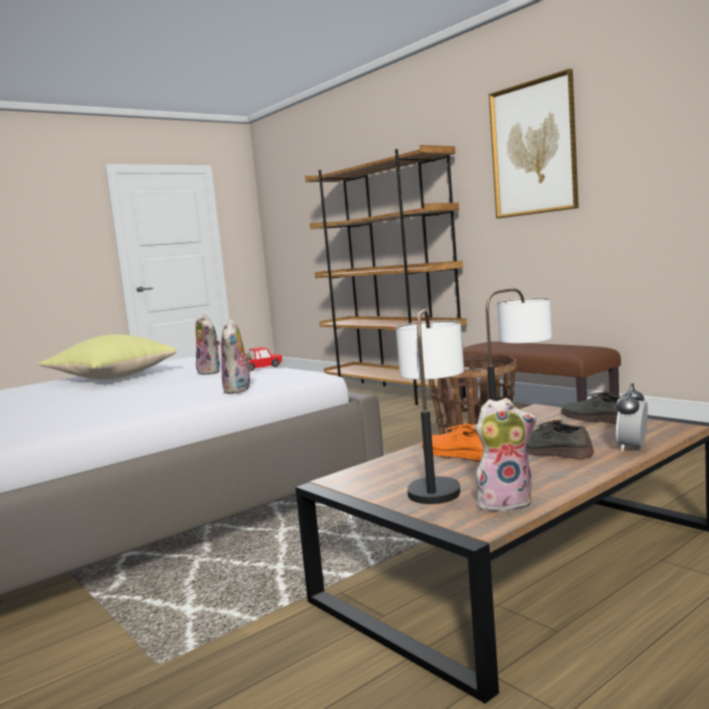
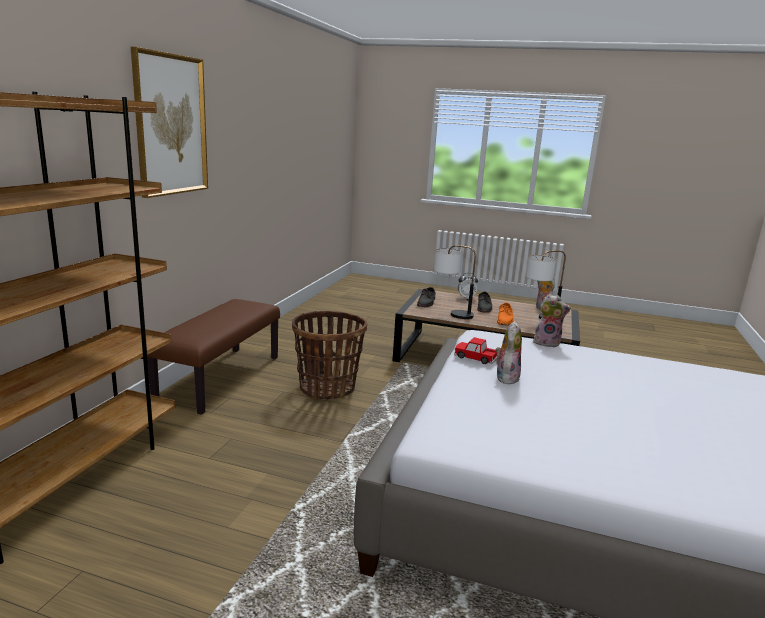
camera: 125 degrees left, 10 degrees up
(110, 378) = (582, 434): yellow pillow -> none
(239, 390) = (547, 343): plush toy -> plush toy turned 45 degrees clockwise

